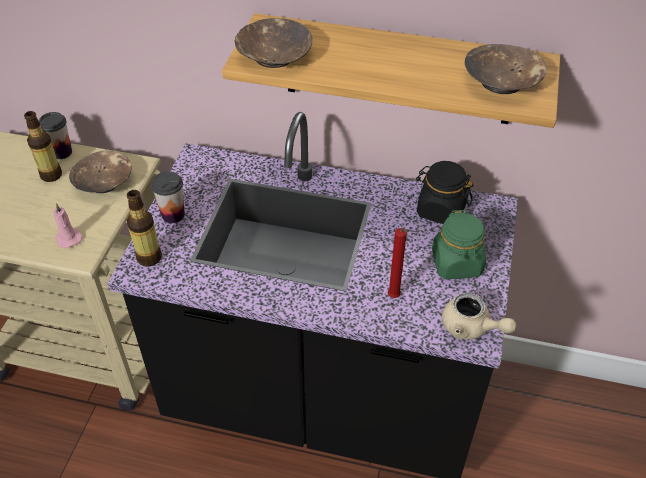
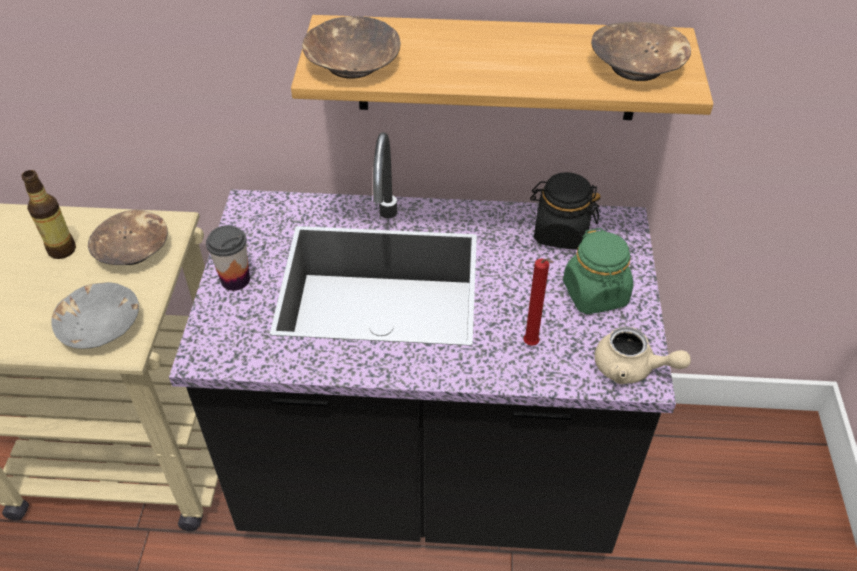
camera: 10 degrees left, 0 degrees up
(61, 152) = (70, 219): cup -> none
(68, 237) = (101, 326): pink candle -> grey bowl
(149, 257) = (216, 337): bottle -> none

